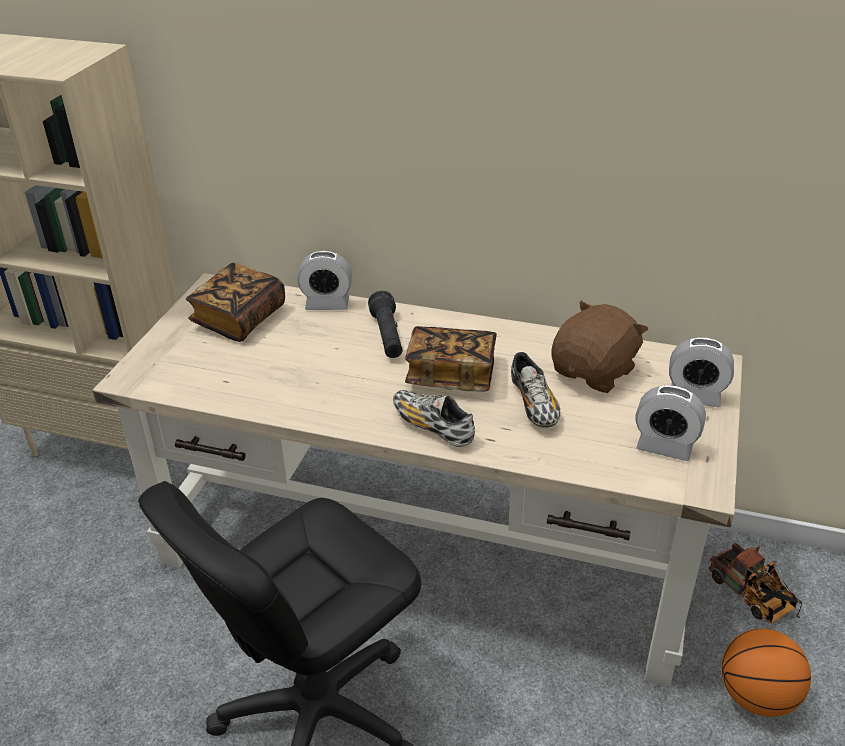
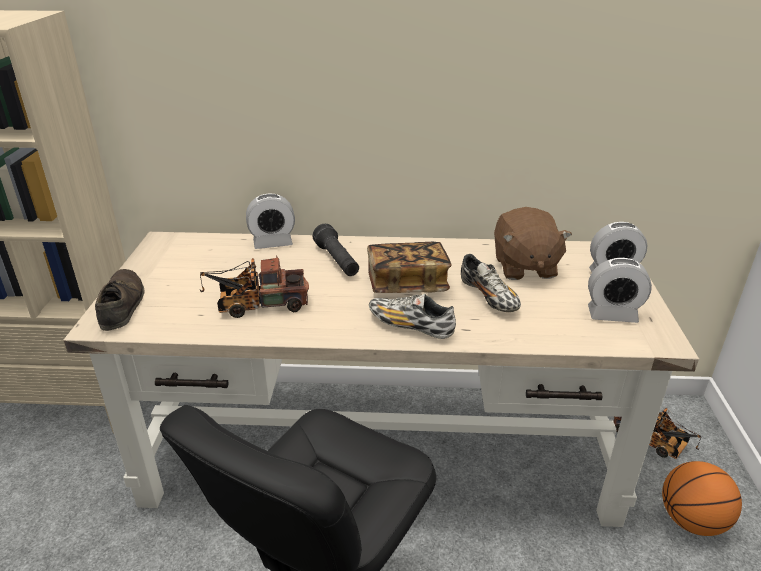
camera: 15 degrees left, 5 degrees down
(154, 359) = (121, 305): none -> brown shoe
(239, 318) = (195, 262): book -> none
(285, 379) = (257, 305): none -> toy truck
(595, 372) = (524, 267): brown plush toy -> brown plush toy turned 150 degrees clockwise

